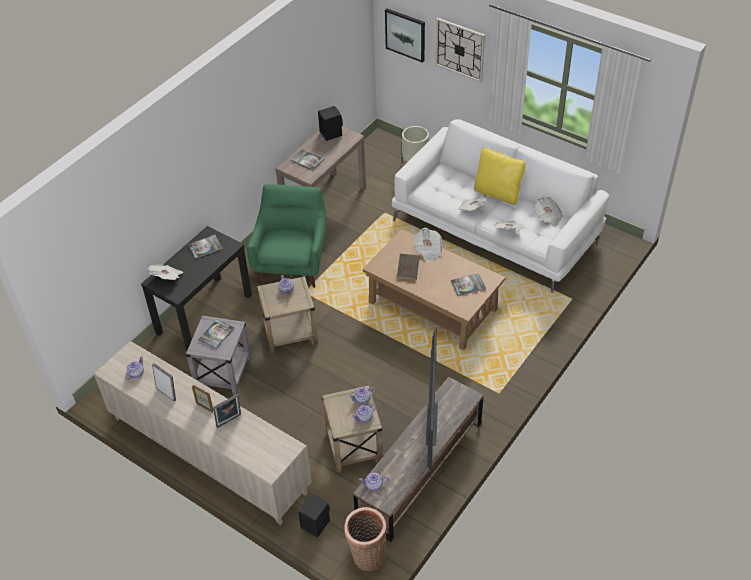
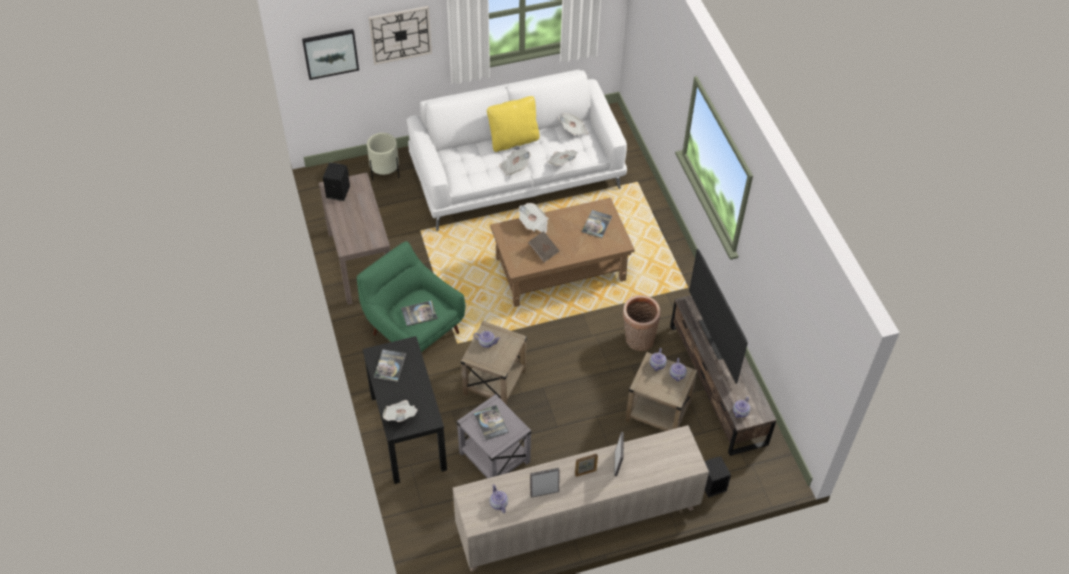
camera: 55 degrees left, 5 degrees up
(307, 160) = (355, 229): book -> book (419, 313)
(367, 555) = (768, 468): basket -> basket (637, 340)
(431, 424) = (712, 339): television -> television turned 150 degrees counterclockwise

